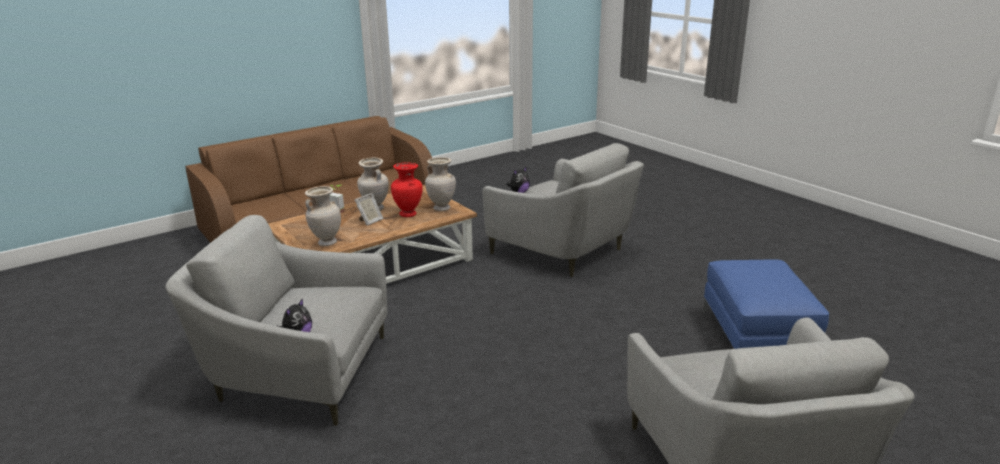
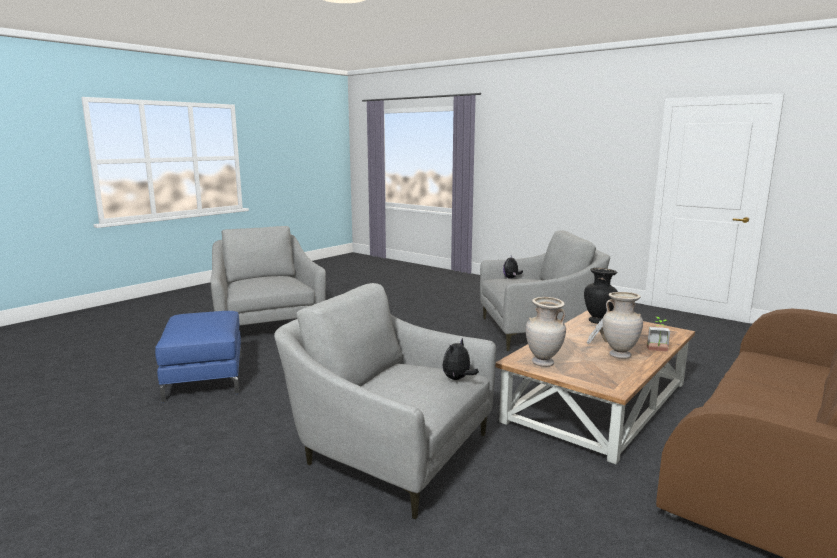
camera: 165 degrees right, 10 degrees down
(326, 243) = (598, 321): beige vase -> black vase
(408, 214) = (570, 352): red vase -> none

